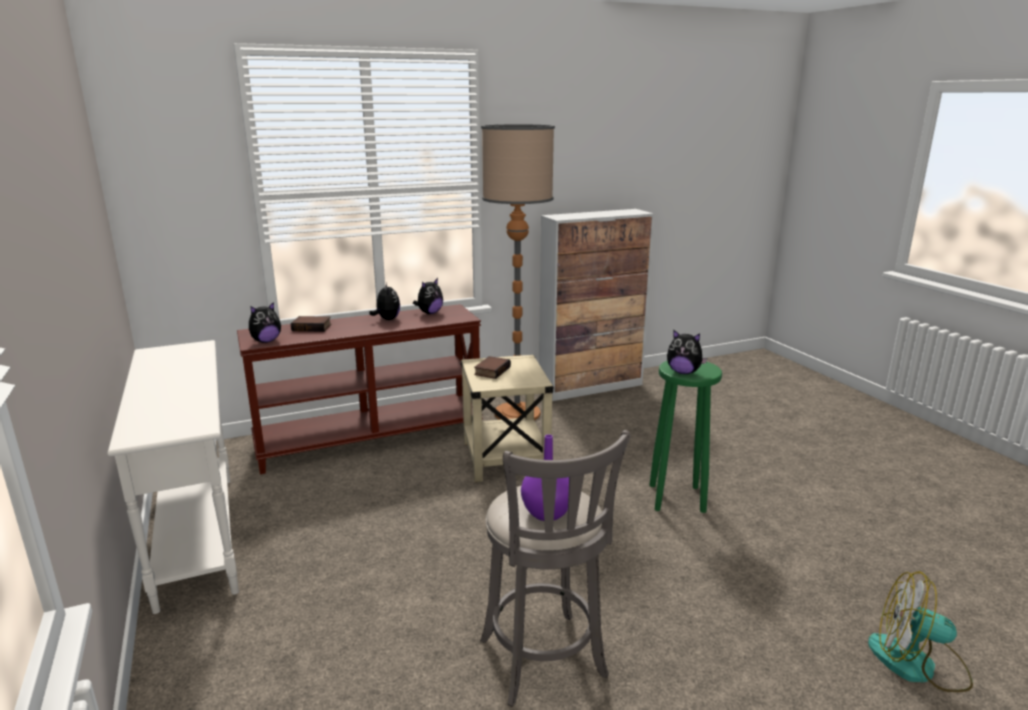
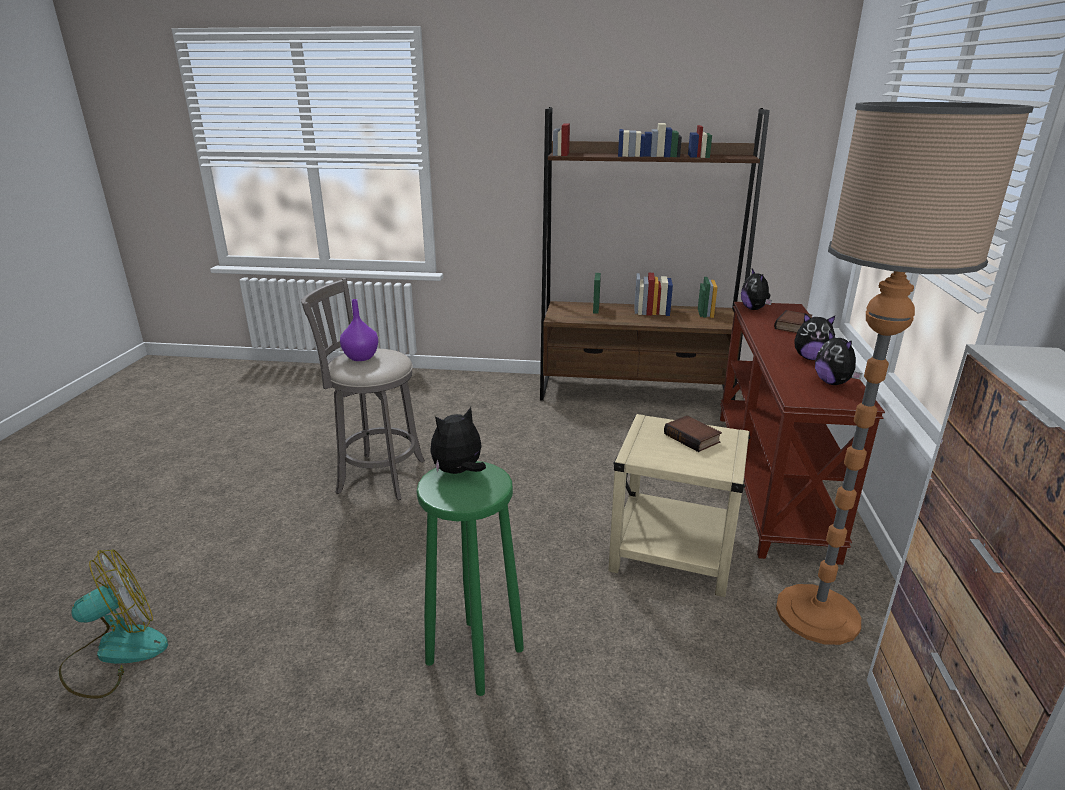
camera: 120 degrees right, 5 degrees up
(198, 537) = (635, 392): white console table -> brown bookcase

